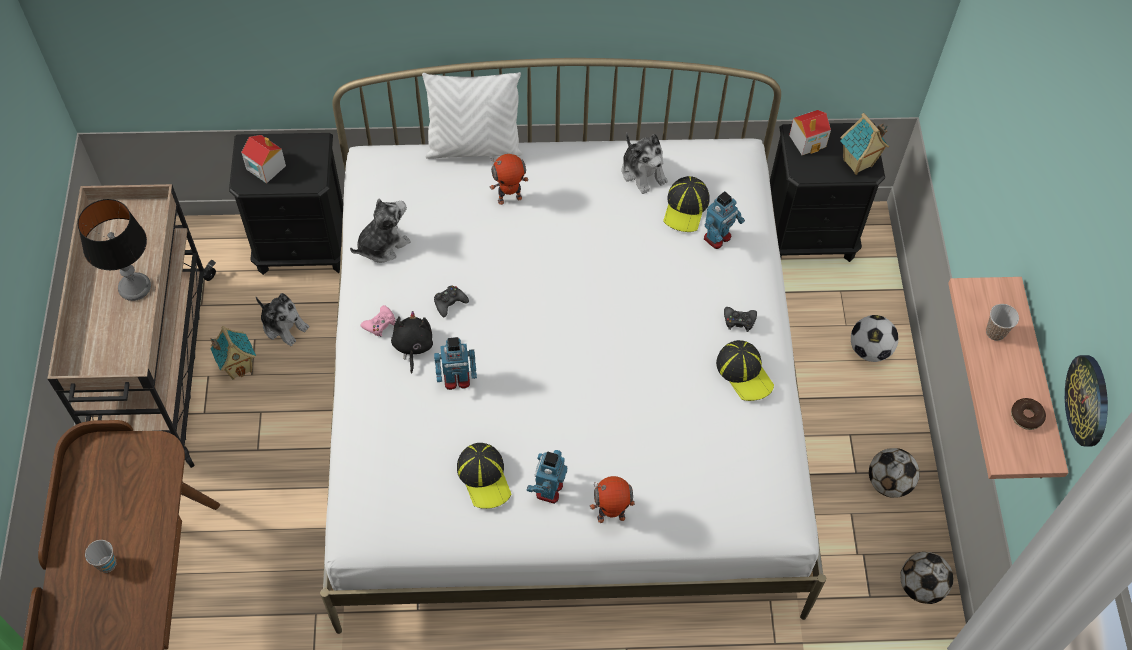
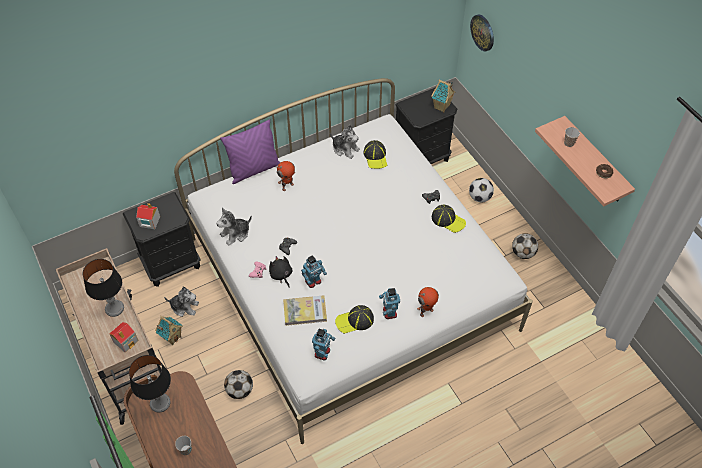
camera: 25 degrees left, 5 degrees down
(112, 471) = (160, 403): none -> table lamp
(382, 244) = (235, 234): plush toy -> plush toy turned 150 degrees counterclockwise
(414, 425) = (305, 311): none -> book
(474, 147) = (254, 169): white pillow -> purple pillow
(484, 477) = (355, 321): cap -> cap turned 120 degrees clockwise
(718, 238) = (399, 165): toy robot -> toy robot (322, 353)
(808, 141) = (413, 105): toy house -> toy house (126, 341)
(920, 586) = (563, 293): football -> football (240, 390)
(1088, 400) = (635, 149): wall clock -> wall clock (483, 32)

